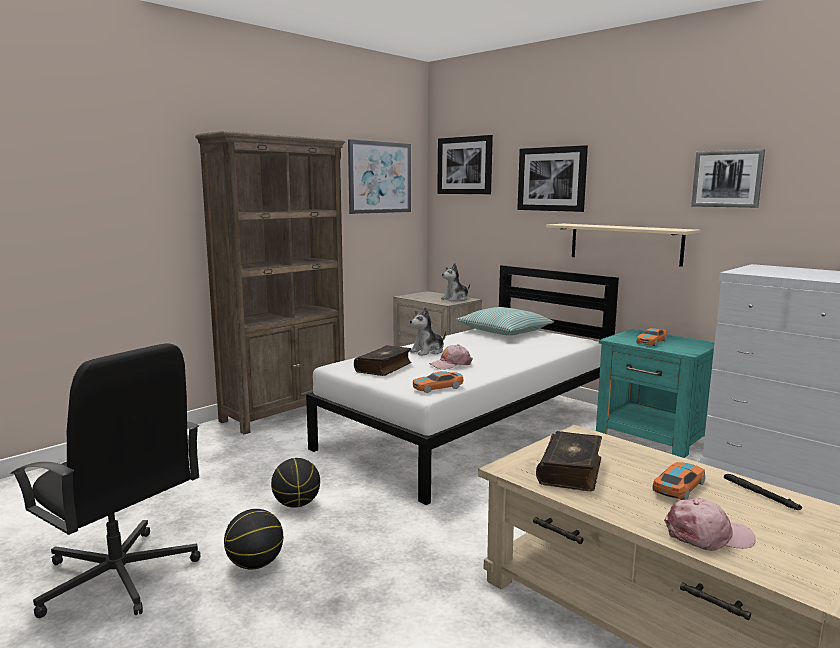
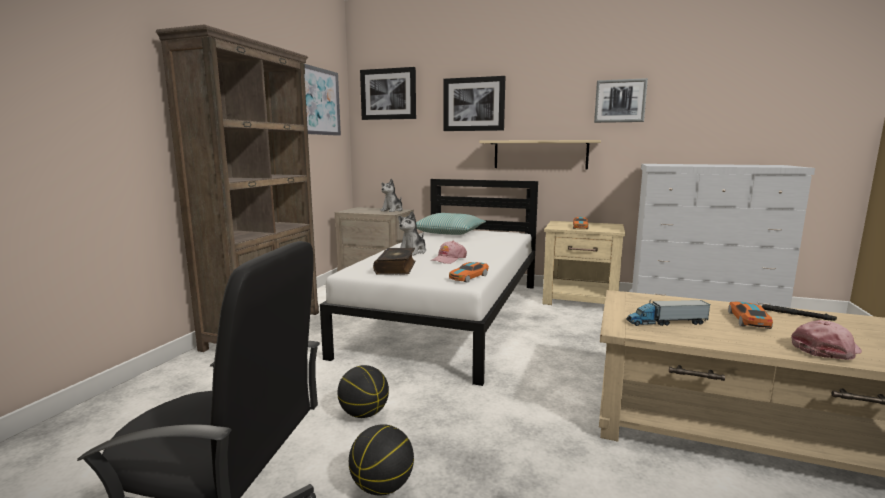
camera: 25 degrees left, 0 degrees up
(571, 470) = (666, 322): book -> toy truck
(654, 435) = (581, 299): turquoise nightstand -> beige nightstand

